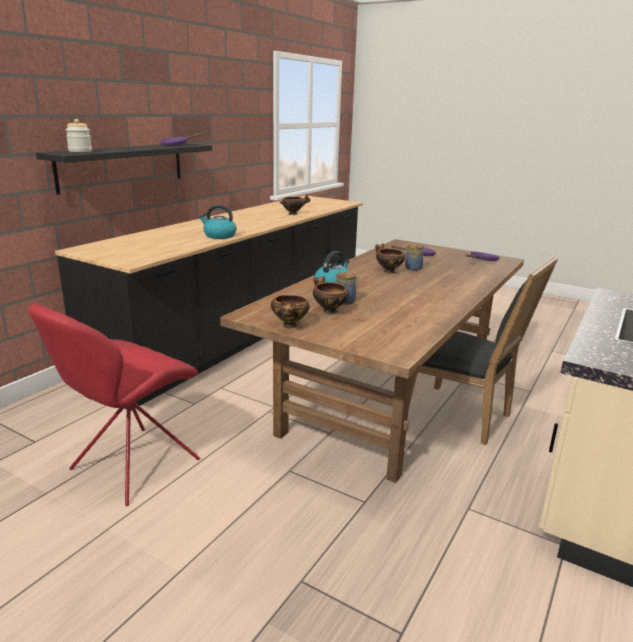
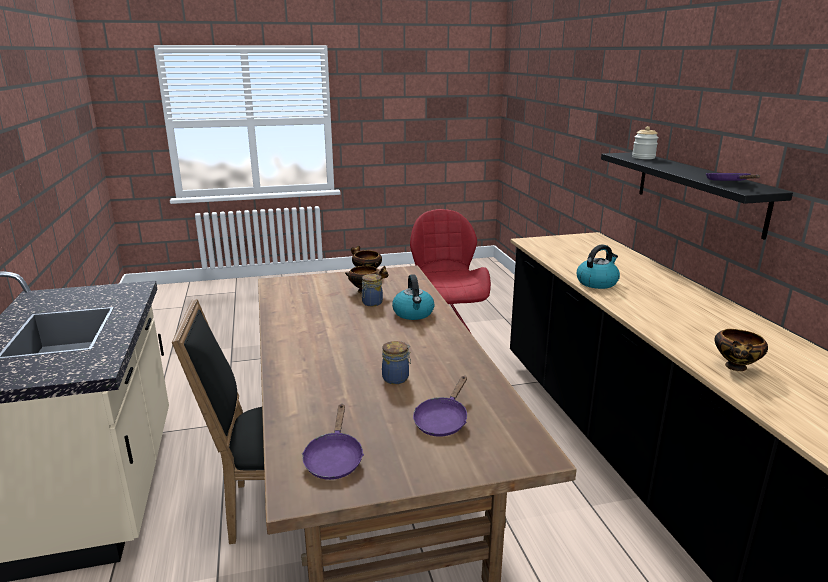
camera: 135 degrees right, 0 degrees up
(388, 271) = (410, 358): bowl -> none

